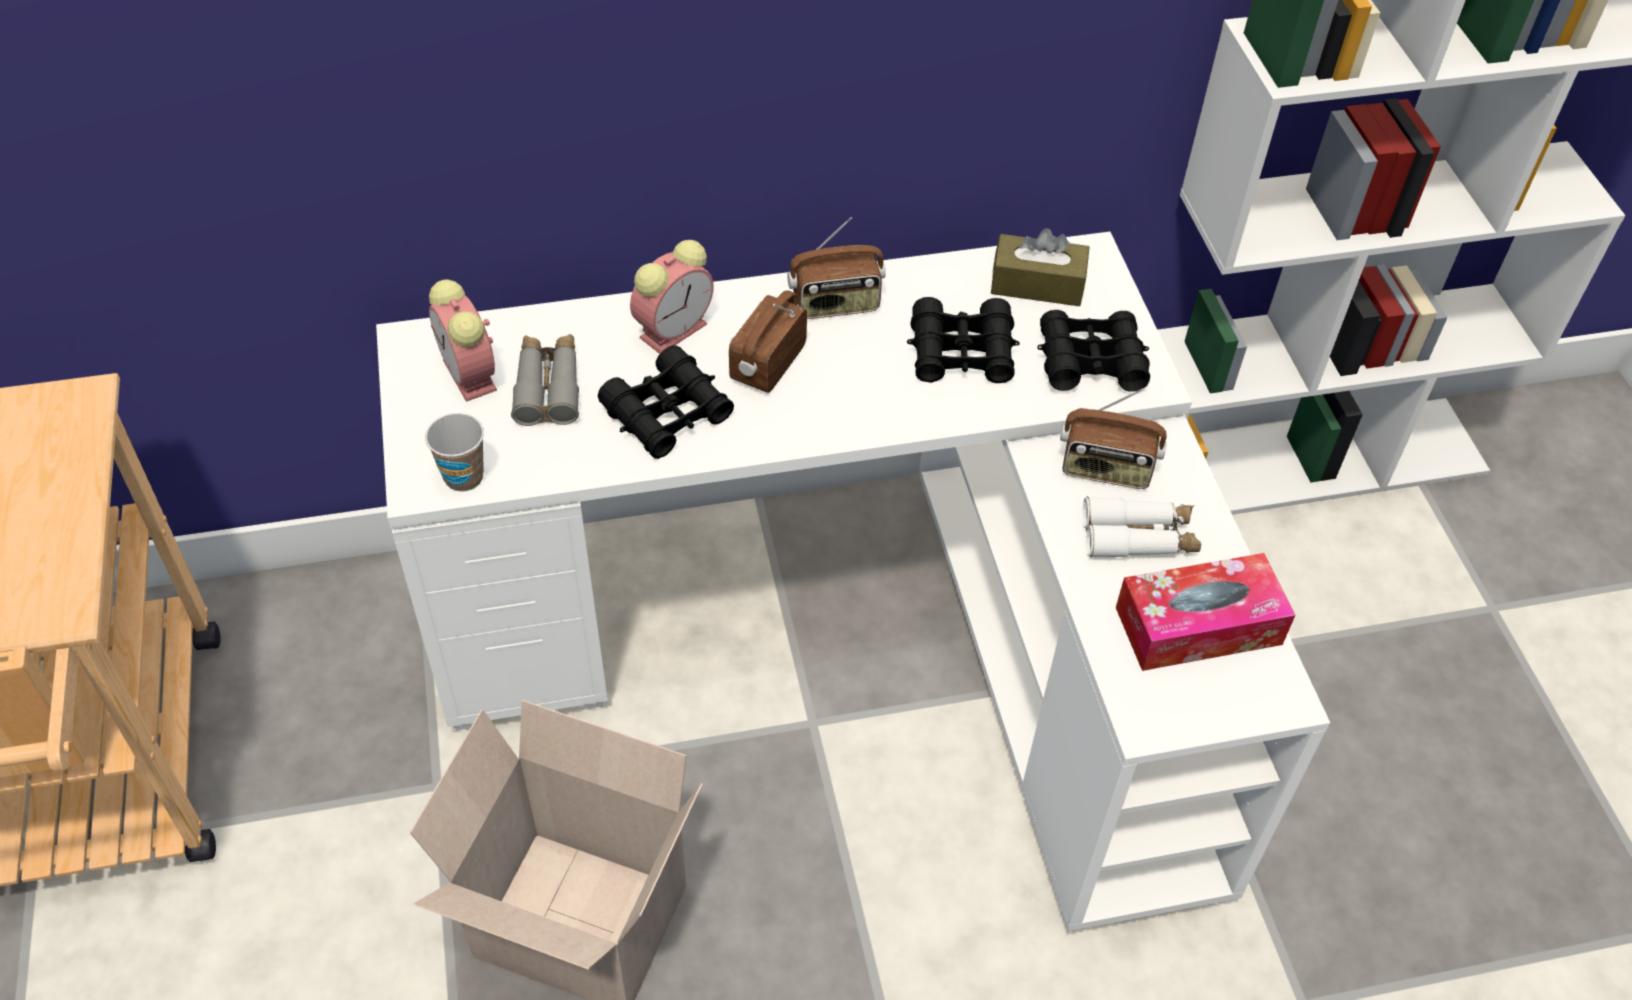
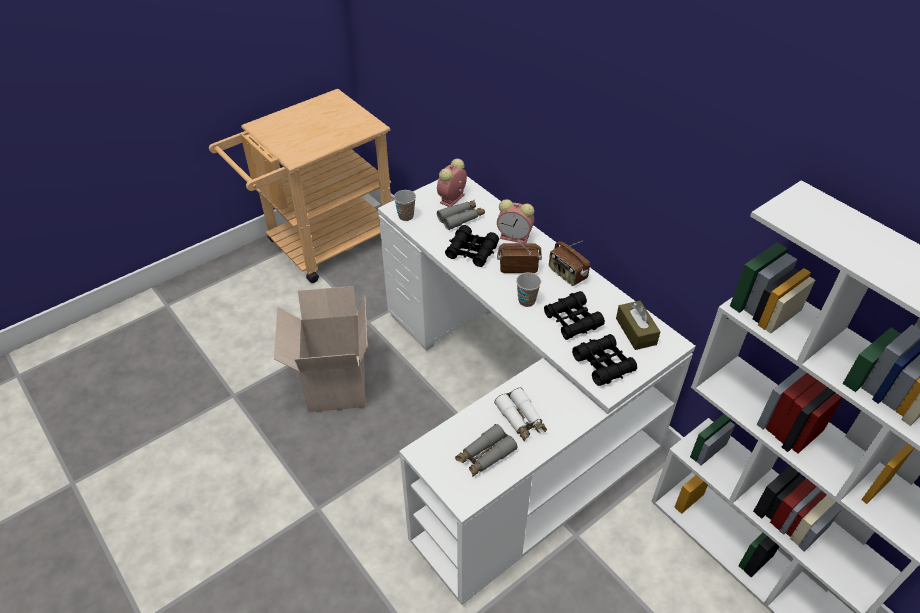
camera: 65 degrees right, 5 degrees down
(869, 392) = (526, 301): none -> cup
(1106, 469) = (552, 396): radio -> none
(1198, 626) = (485, 455): tissue box -> grey binoculars

